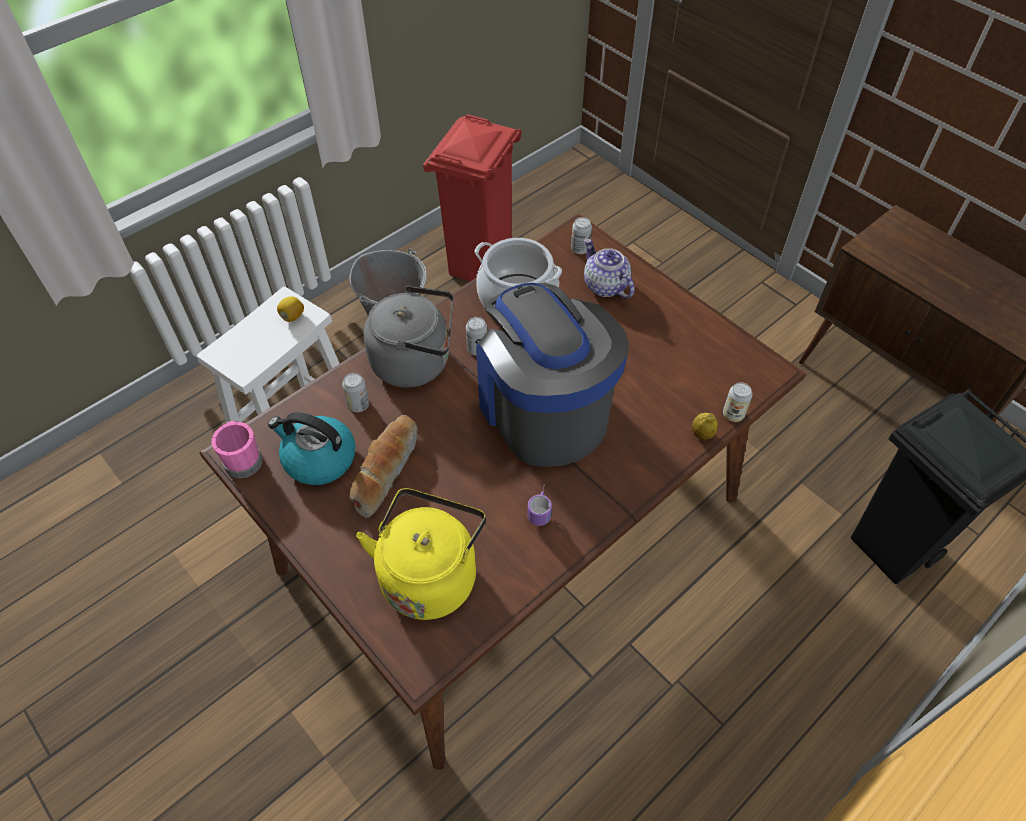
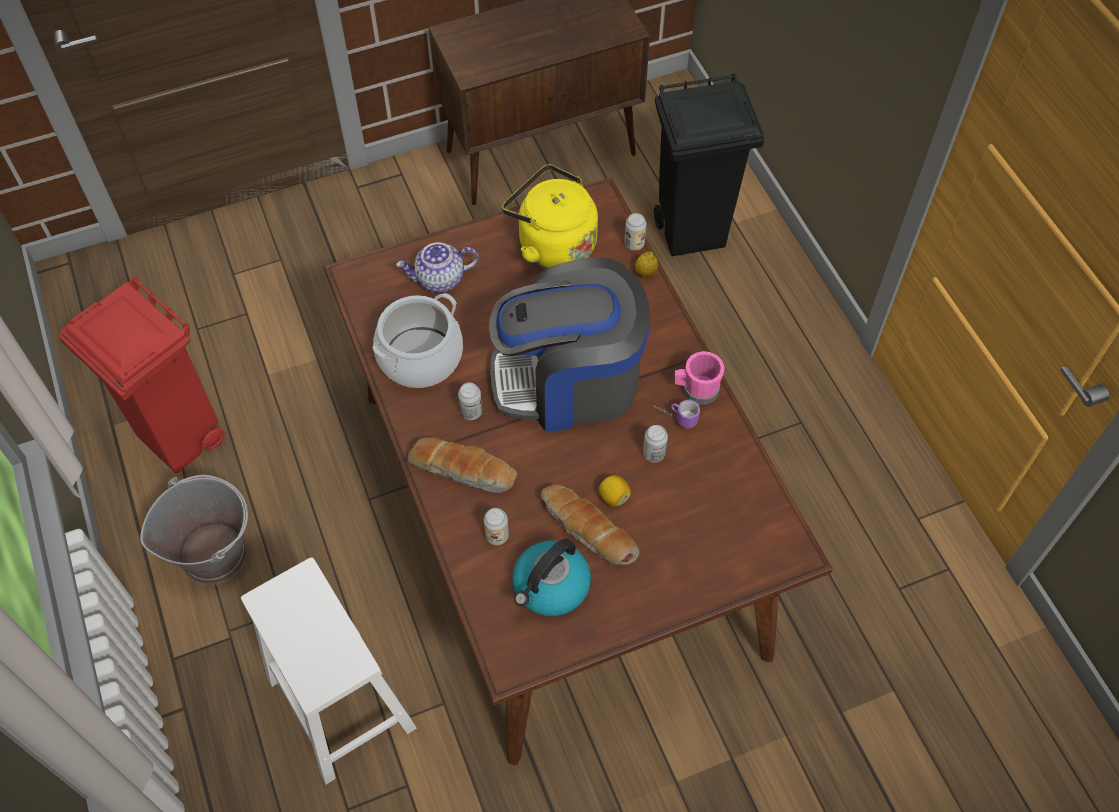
camera: 70 degrees left, 5 degrees up
(243, 459) = (522, 658): pink mug -> pink mug (696, 390)
(292, 316) = (296, 596): lemon -> lemon (613, 497)
(416, 362) = (464, 470): grey kettle -> bread
(430, 574) = (712, 522): yellow kettle -> yellow kettle (552, 244)
(580, 249) = (379, 282): can -> can (653, 454)

